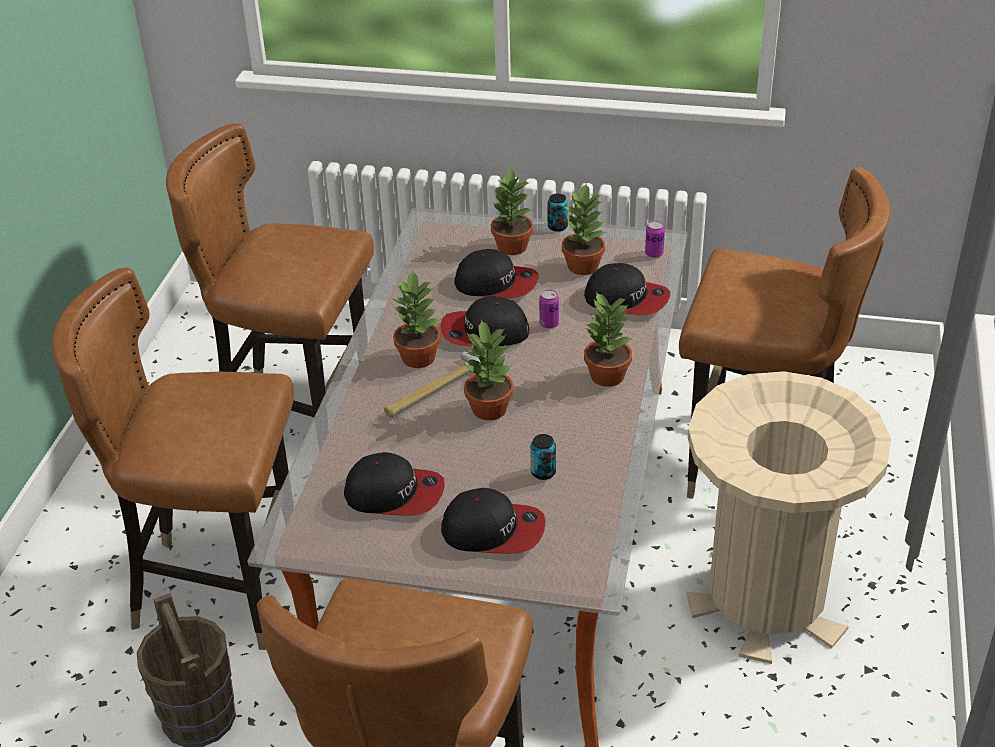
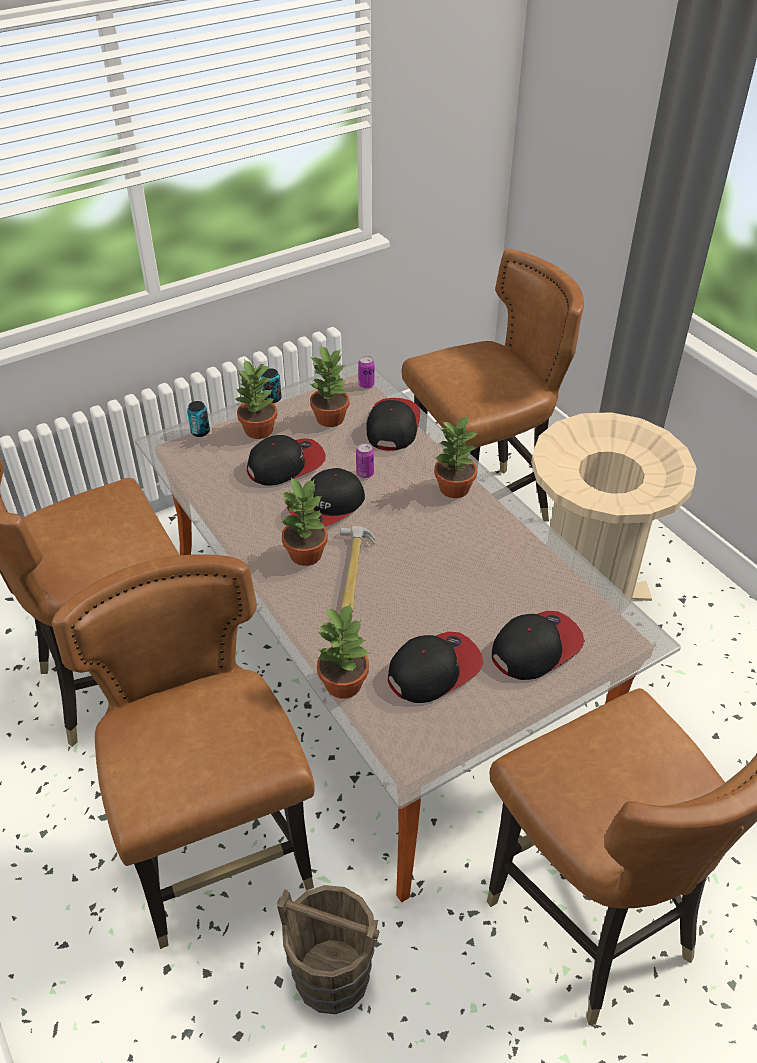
camera: 45 degrees left, 5 degrees up
(221, 587) = (220, 859): brown chair -> brown chair turned 105 degrees clockwise
(490, 408) = (410, 560): potted plant -> potted plant (343, 683)
(543, 472) = (509, 583): can -> can (200, 432)
(627, 299) = (392, 426): cap -> cap turned 60 degrees counterclockwise

